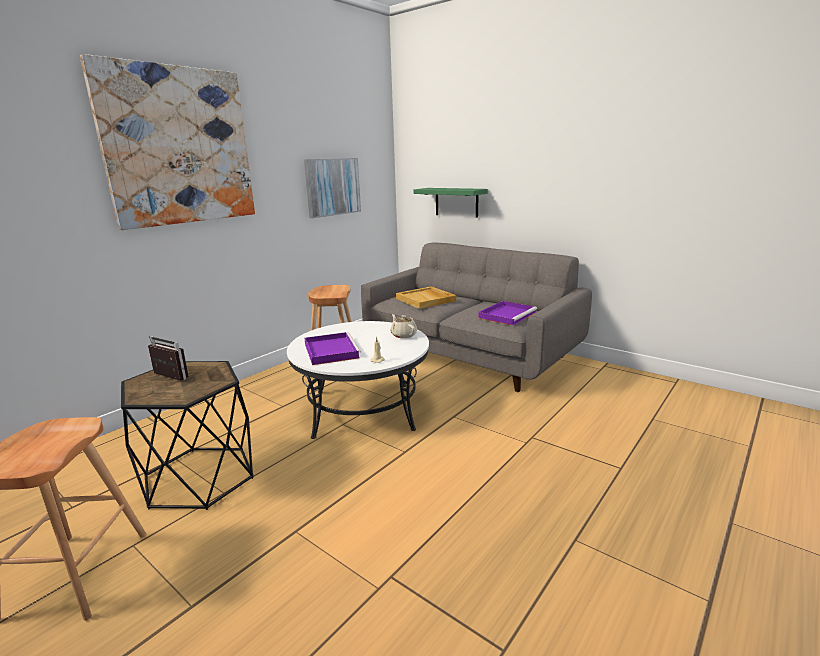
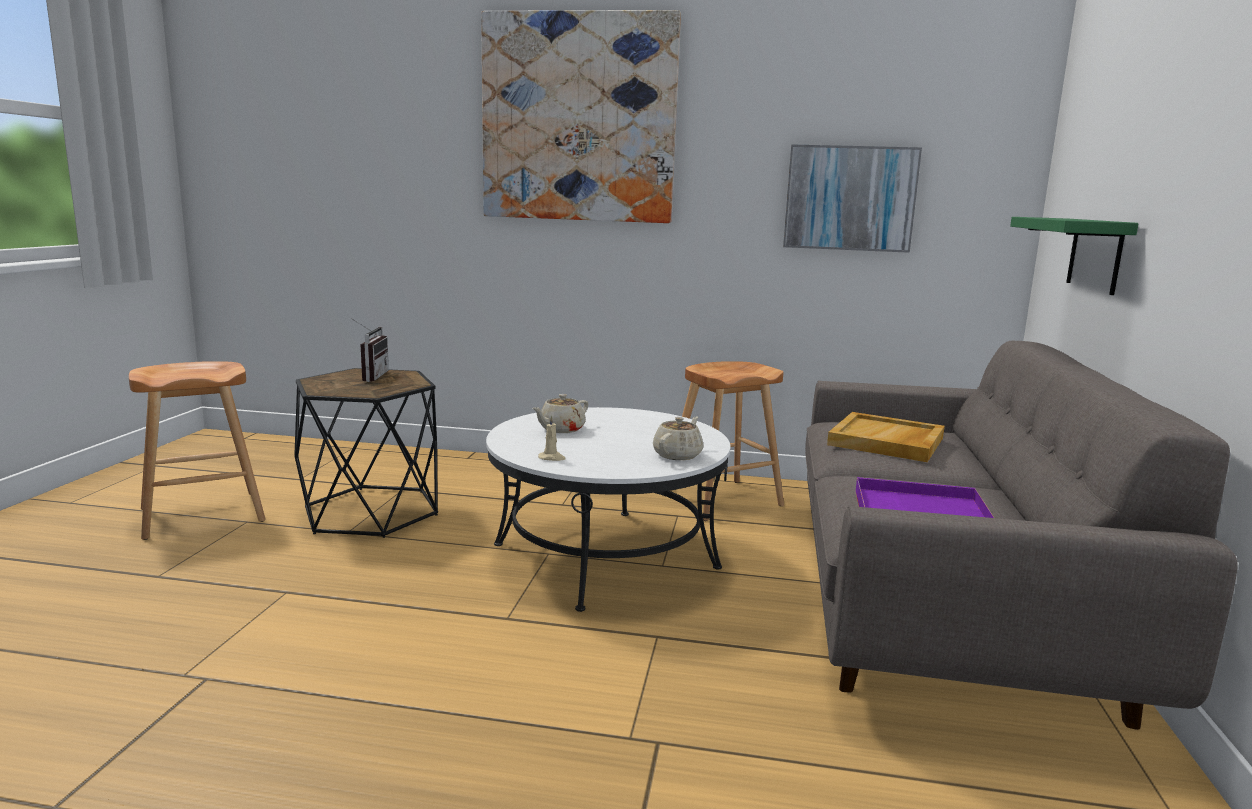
camera: 60 degrees right, 5 degrees down
(330, 350) = (561, 429): purple tray -> beige teapot

